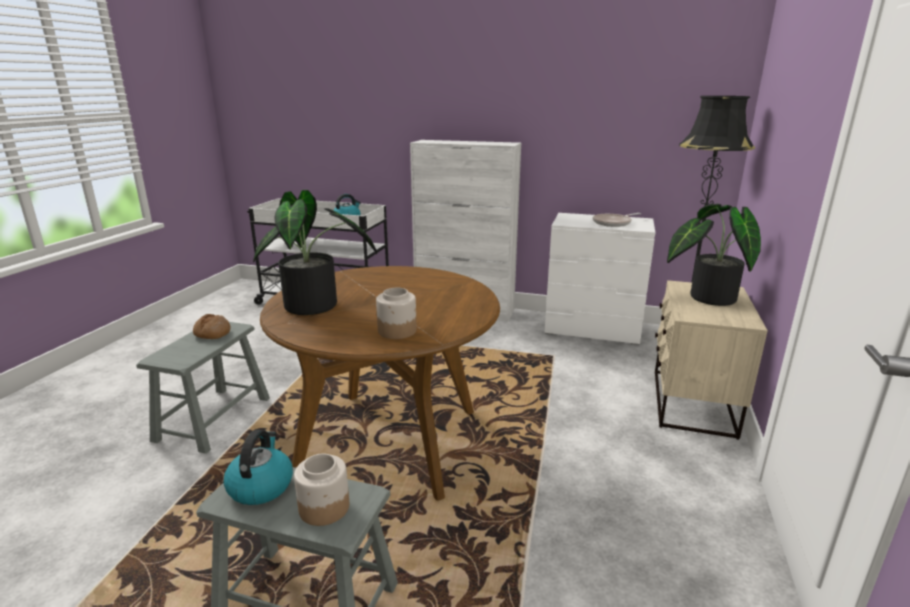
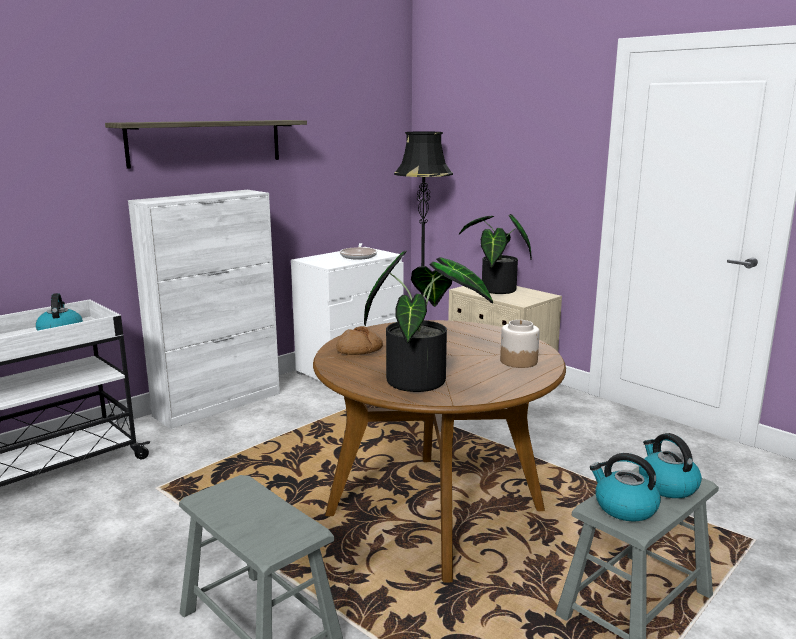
camera: 60 degrees left, 5 degrees down
(212, 333) = (235, 502): bread -> bread (359, 350)
(323, 508) = (666, 485): jar -> kettle
(491, 99) = (206, 142): none -> shelf

